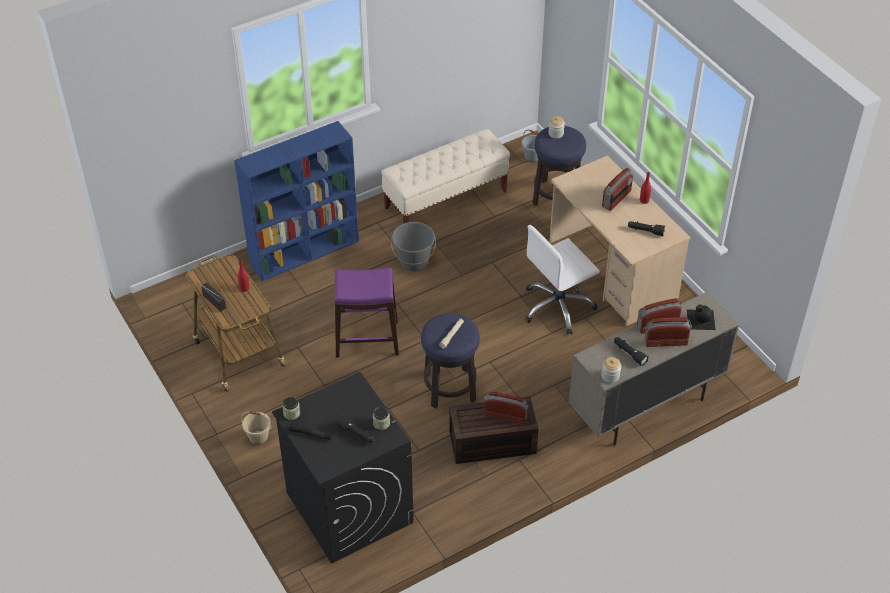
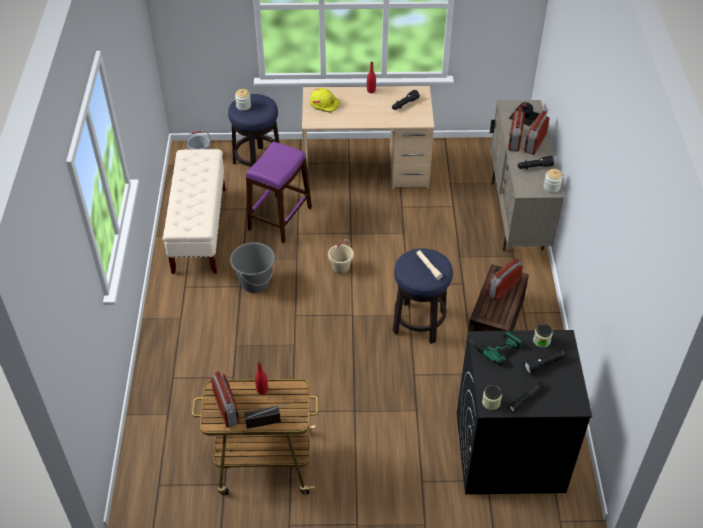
camera: 60 degrees left, 0 degrees up
(258, 437) = (384, 490): beige bucket -> beige bucket (341, 268)
(305, 251) = (175, 354): blue bookcase -> none
(354, 393) = (492, 345): none -> power drill
(366, 339) = (321, 355): purple stool -> purple stool (279, 218)
(558, 307) = (379, 217): white office chair -> none
(596, 179) = (324, 104): none -> yellow hard hat
(616, 199) = (357, 103): radio -> radio (227, 408)

